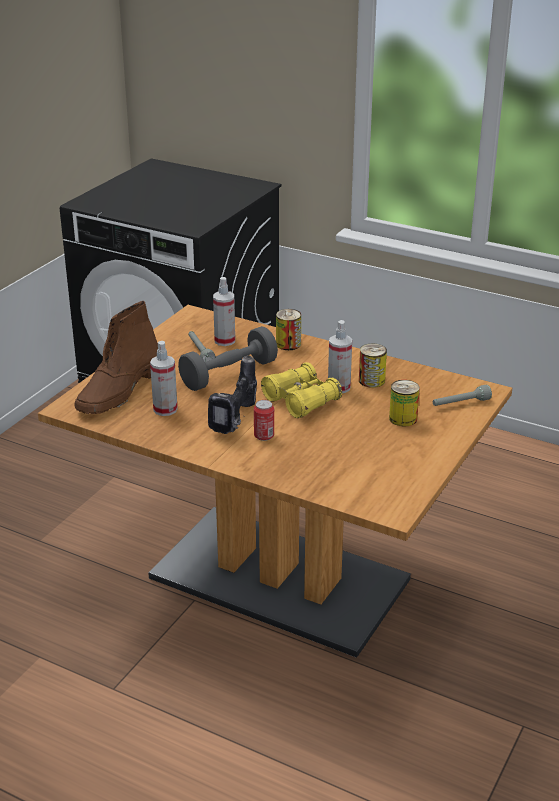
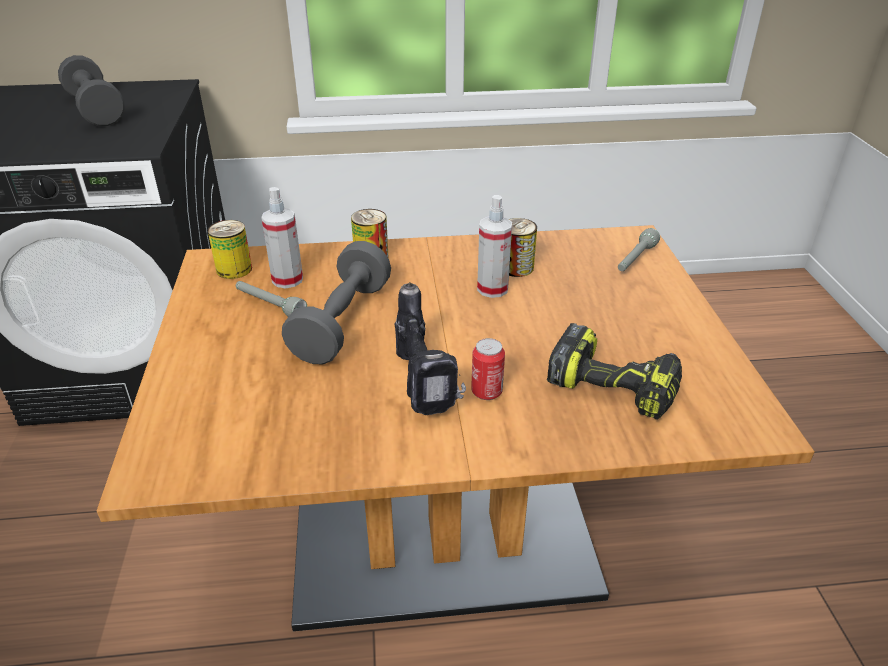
camera: 35 degrees left, 5 degrees up
(119, 391) = (208, 410): brown boot -> none
(165, 409) = (309, 410): spray bottle -> none
(193, 193) = (96, 110): none -> grey dumbbell
(301, 400) = (471, 322): yellow binoculars -> none
(340, 460) = (615, 385): none -> power drill
(403, 418) = (606, 299): can -> can (234, 269)

